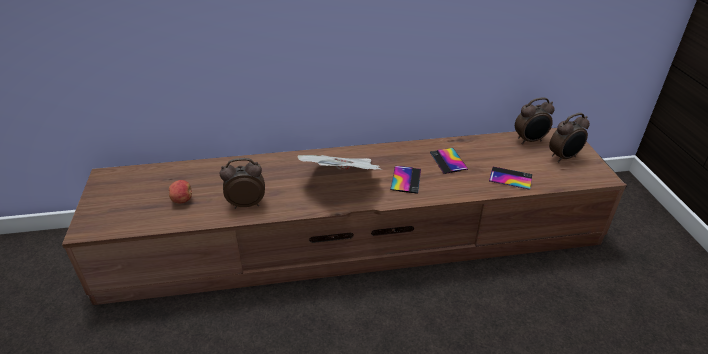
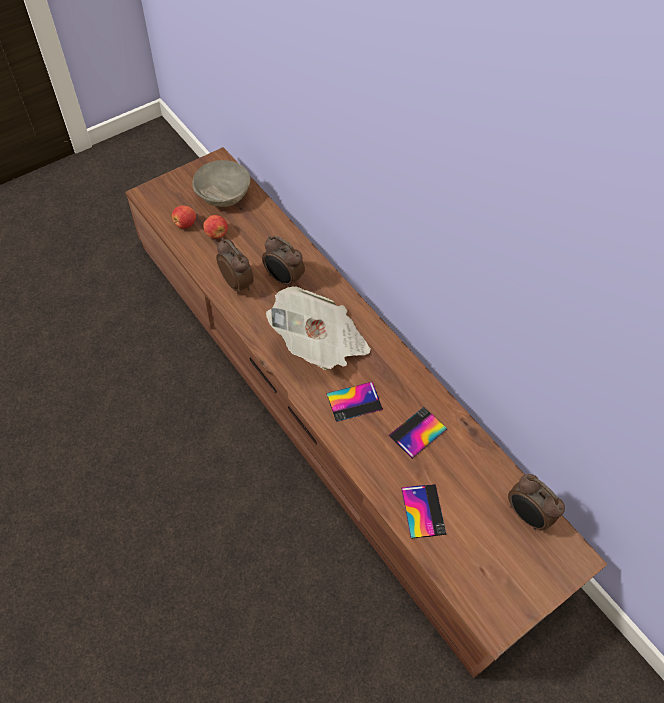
camera: 60 degrees right, 20 degrees up
(145, 183) = (224, 195): none -> grey bowl
(150, 215) = (185, 224): none -> apple
(564, 157) = (511, 567): alarm clock -> alarm clock (283, 279)

